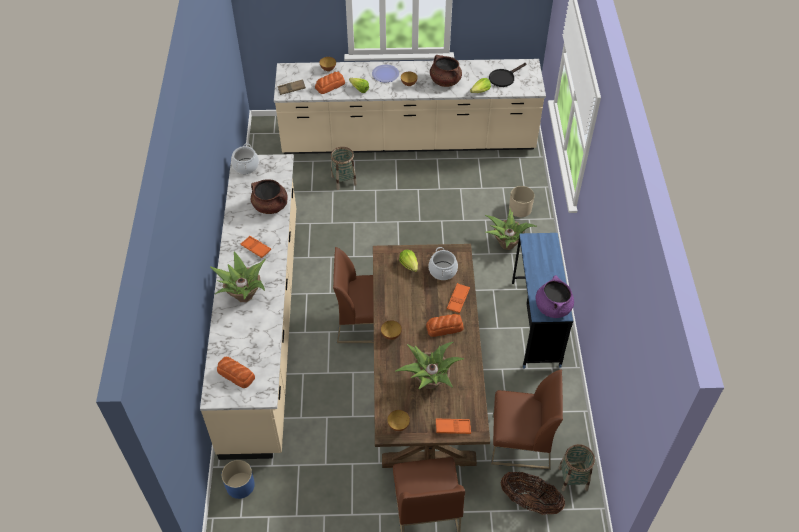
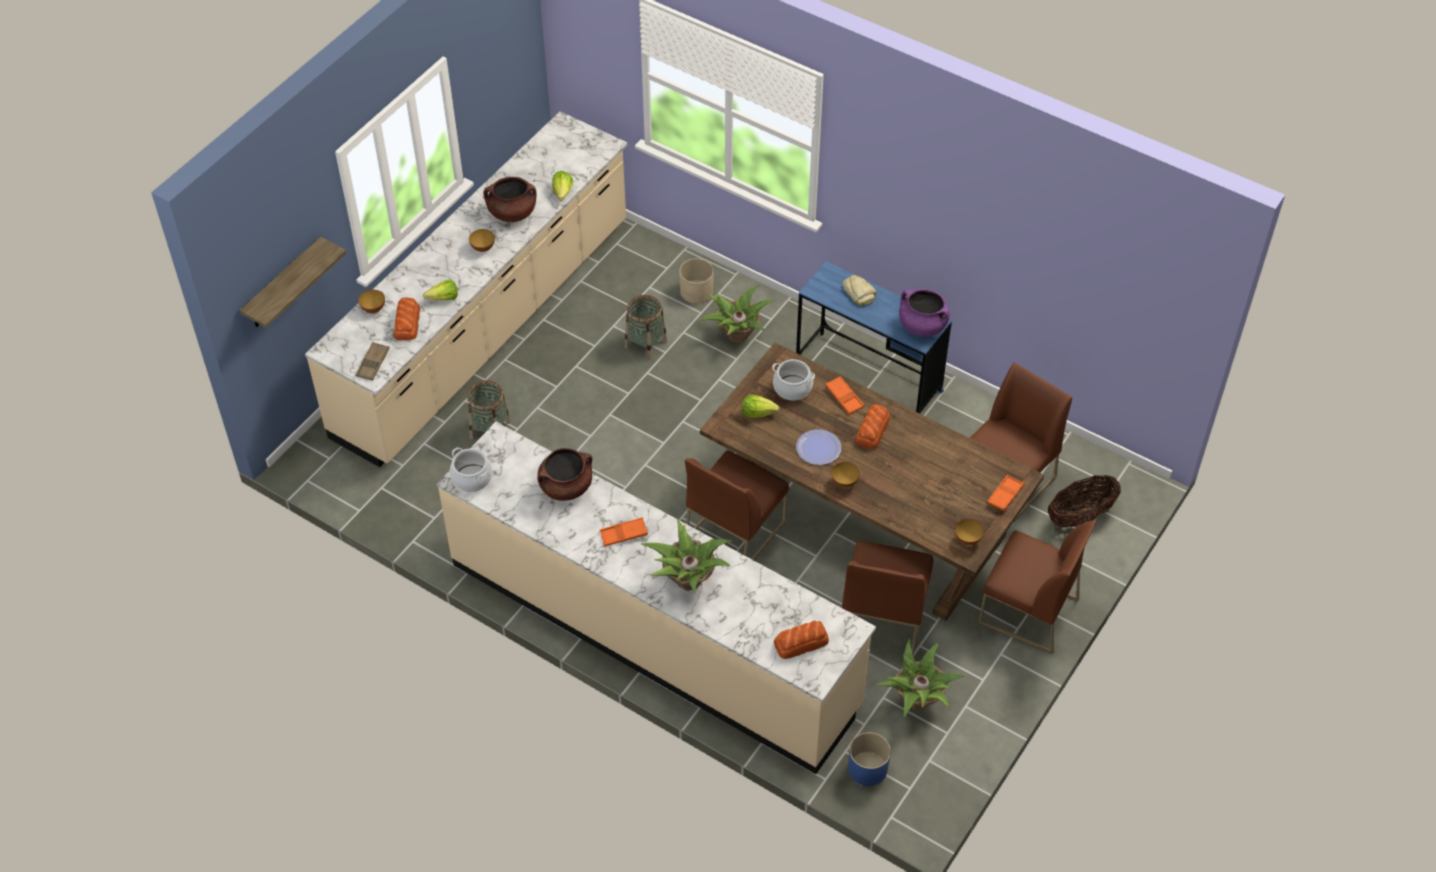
camera: 55 degrees left, 0 degrees up
(281, 16) = (283, 285): none -> shelf
(359, 431) = (882, 617): none -> brown chair
(385, 74) = (441, 259): plate -> plate (818, 448)
(429, 381) = (932, 482): potted plant -> potted plant (918, 700)
(504, 78) = (561, 159): black frying pan -> none
(548, 262) = (859, 293): none -> bread
(573, 478) = (1080, 464): basket -> basket (645, 344)

